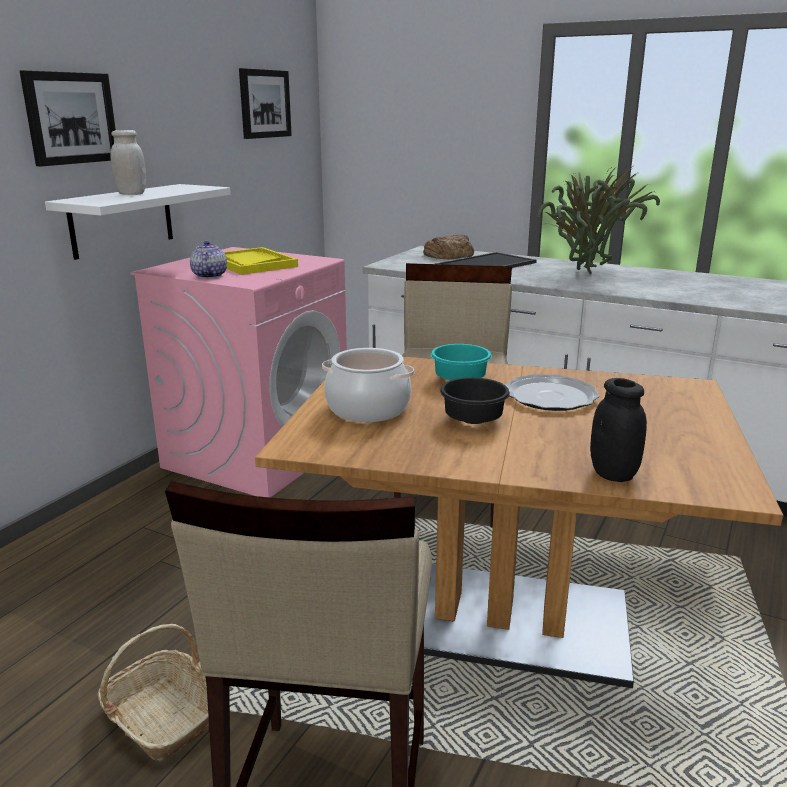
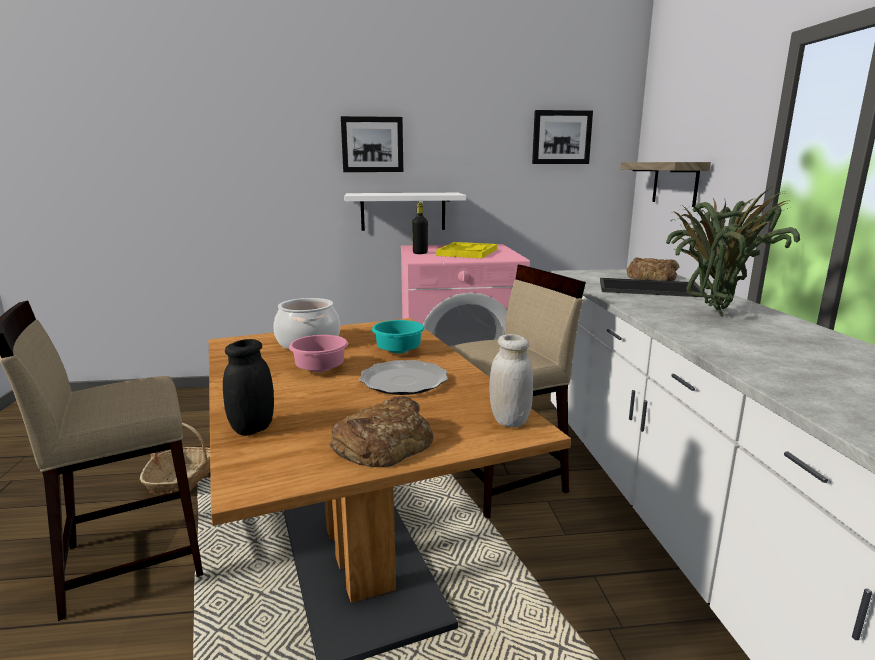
camera: 55 degrees right, 5 degrees down
(131, 194) = (396, 193): white jar -> white jar (509, 420)
(209, 276) = (420, 253): teapot -> black bottle
(400, 156) = (675, 183): none -> shelf
(471, 420) = (319, 369): black bowl -> pink bowl
(686, 432) = (384, 443): none -> bread

